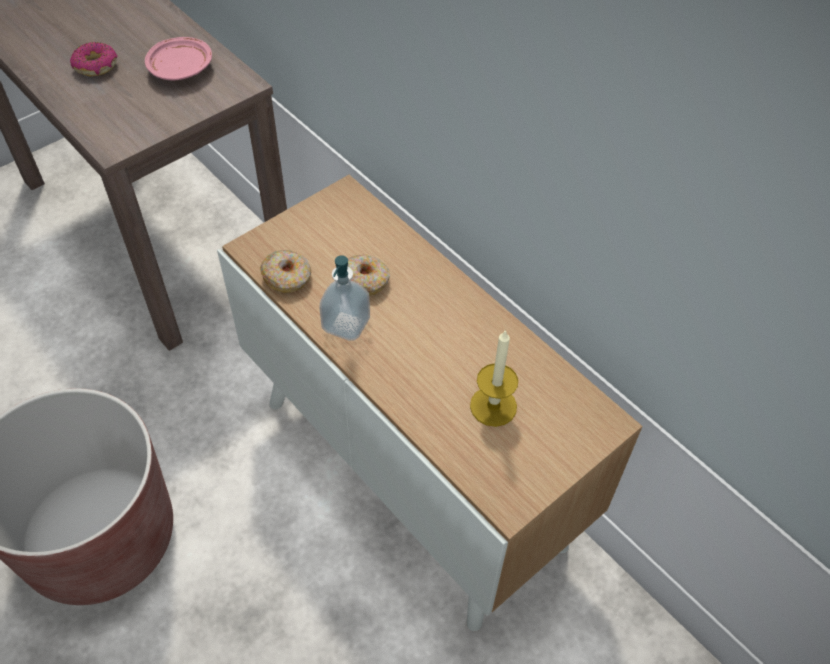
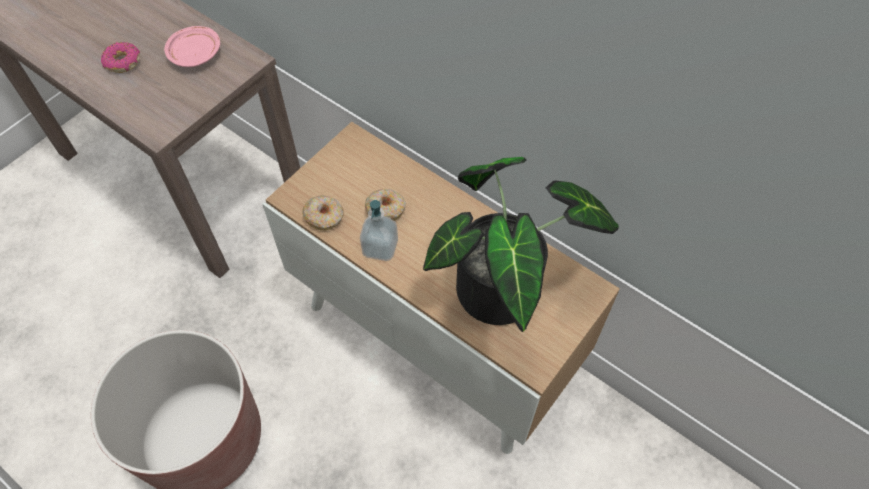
camera: 10 degrees left, 5 degrees up
(493, 406) = (507, 293): candle -> potted plant

